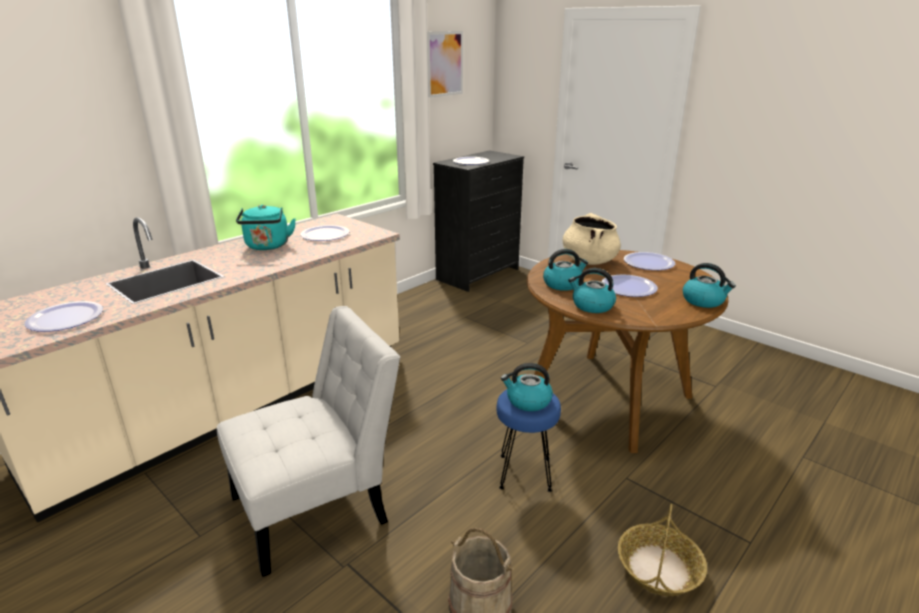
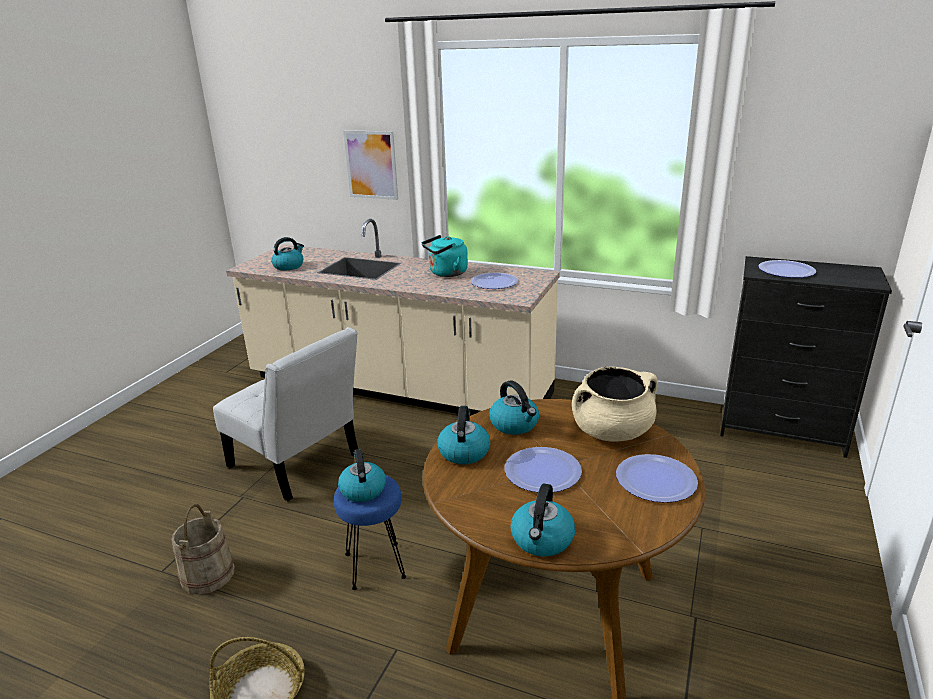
camera: 70 degrees right, 0 degrees up
(65, 318) = (289, 266): plate -> kettle
(444, 64) = (798, 128): picture -> picture (371, 165)

